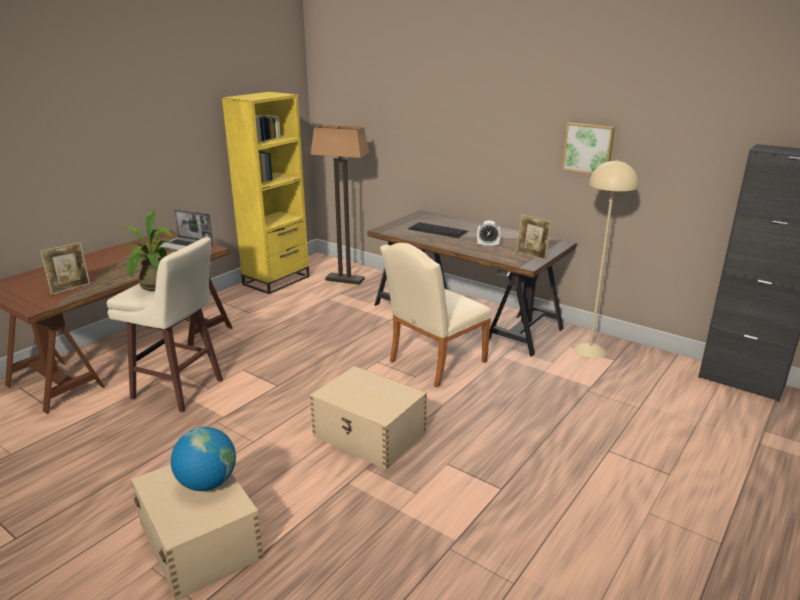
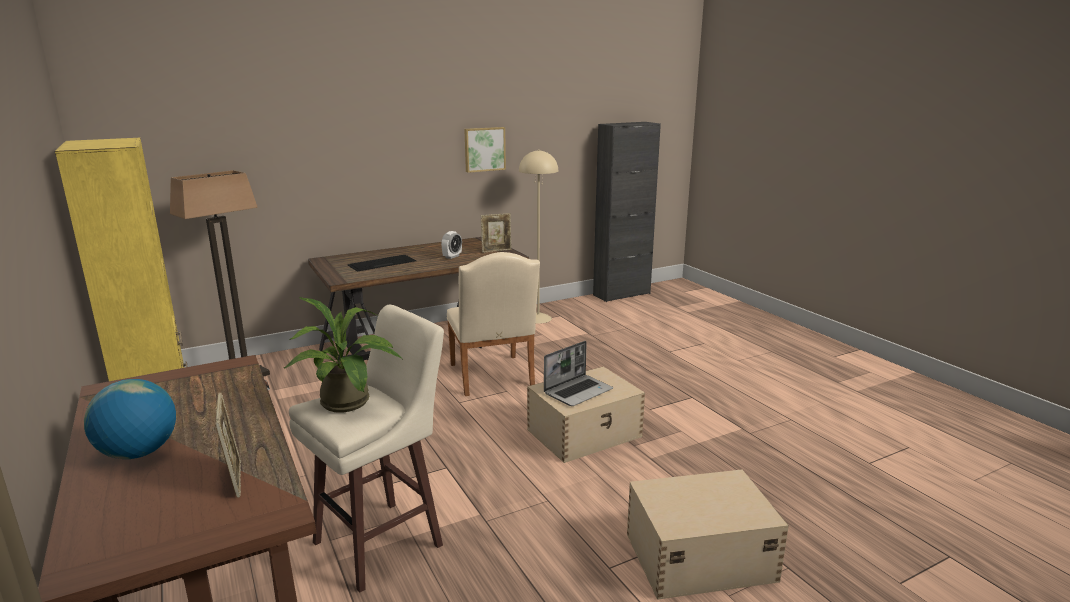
camera: 65 degrees left, 5 degrees down
(187, 246) = (193, 378): laptop -> laptop (578, 391)
(207, 483) = (691, 491): globe -> globe (138, 453)

